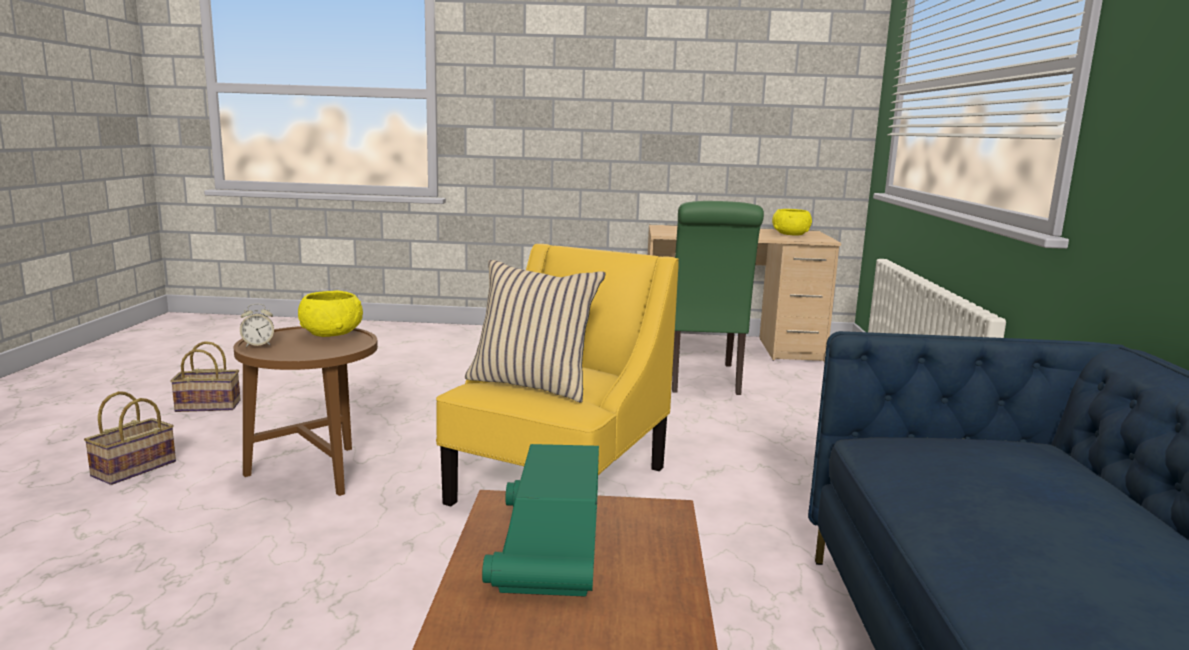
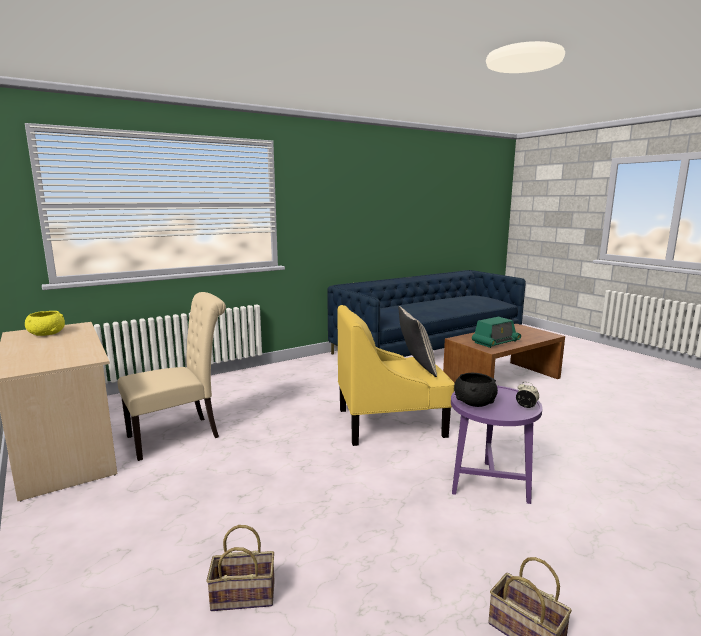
camera: 125 degrees left, 0 degrees up
(133, 470) = (606, 549): basket -> basket (245, 594)
(315, 473) = (489, 483): brown side table -> purple side table
(331, 333) = (474, 402): yellow bowl -> black bowl
(702, 380) = (179, 435): green chair -> beige chair

